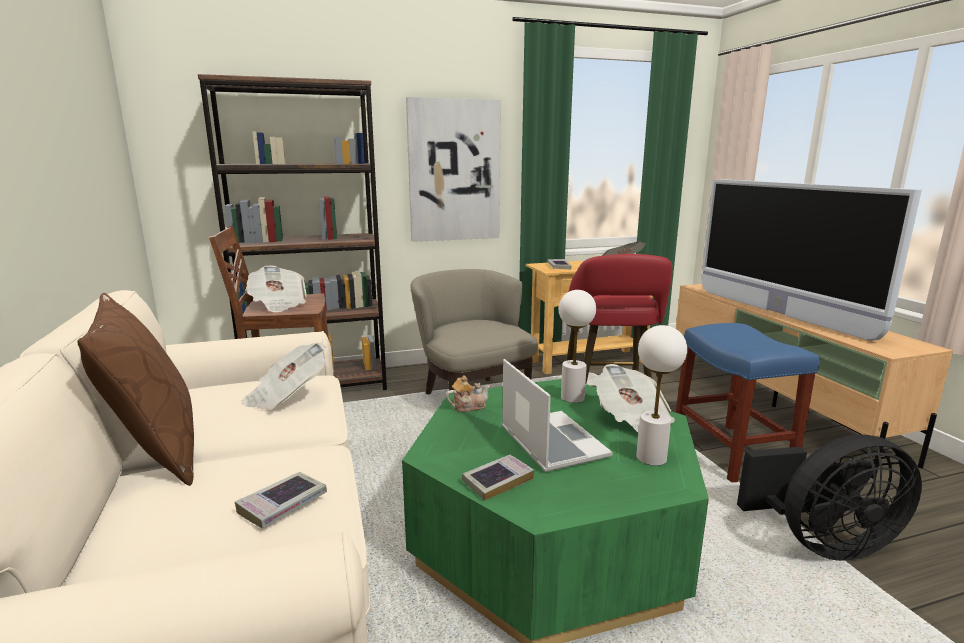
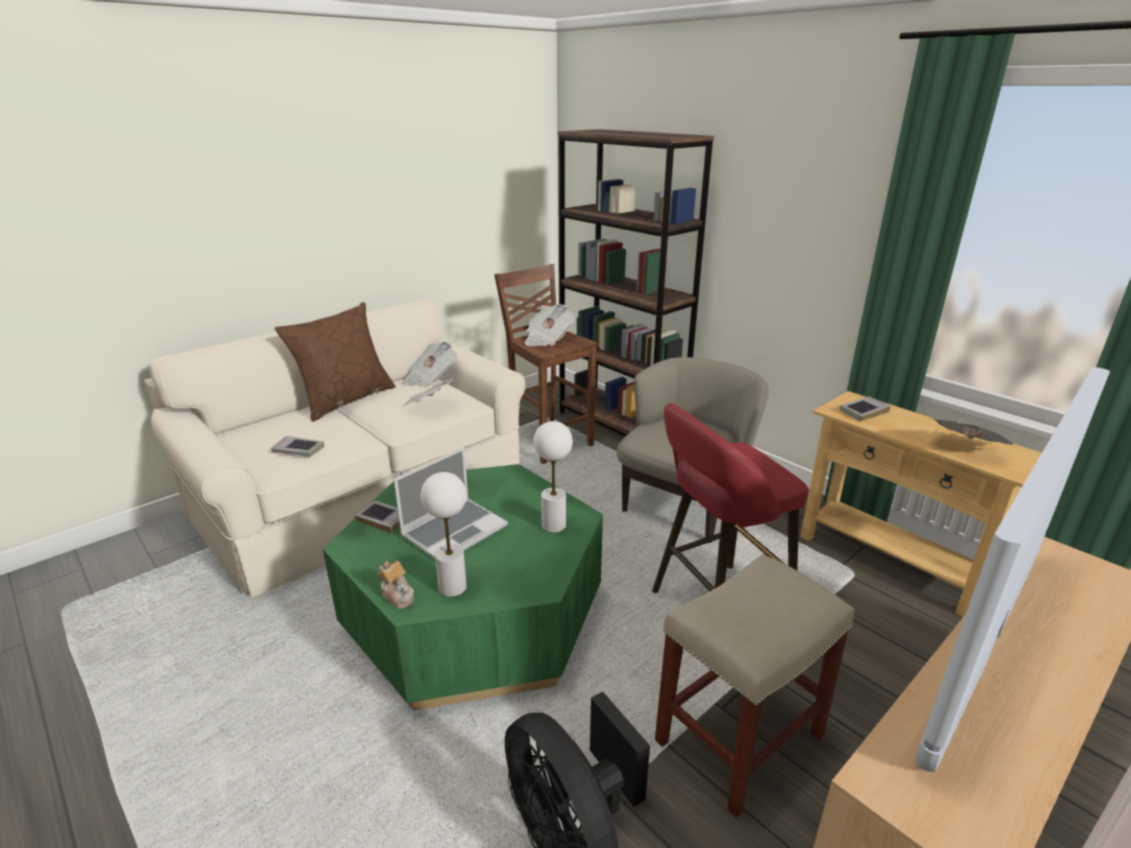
camera: 65 degrees right, 10 degrees up
(454, 171) = (799, 244): picture -> none
(468, 406) = (497, 479): teapot -> teapot (398, 595)
(632, 420) = (525, 567): newspaper -> newspaper (430, 378)
(732, 453) = (738, 740): blue stool -> beige stool

